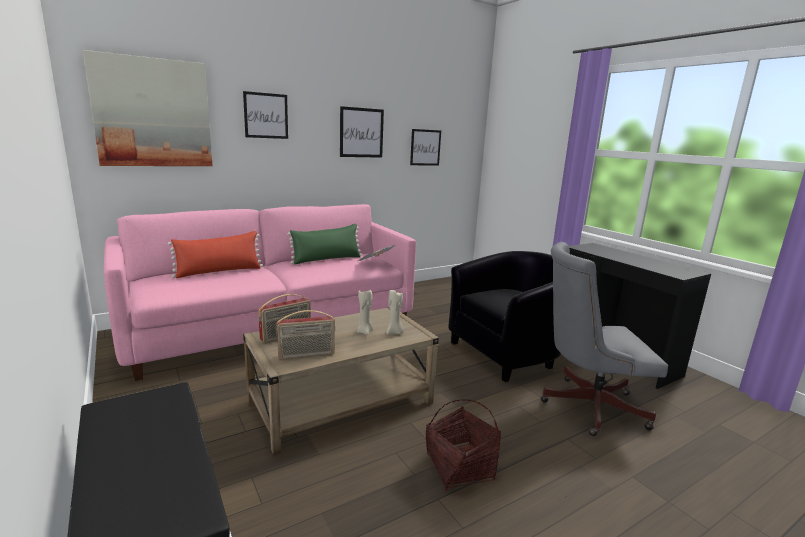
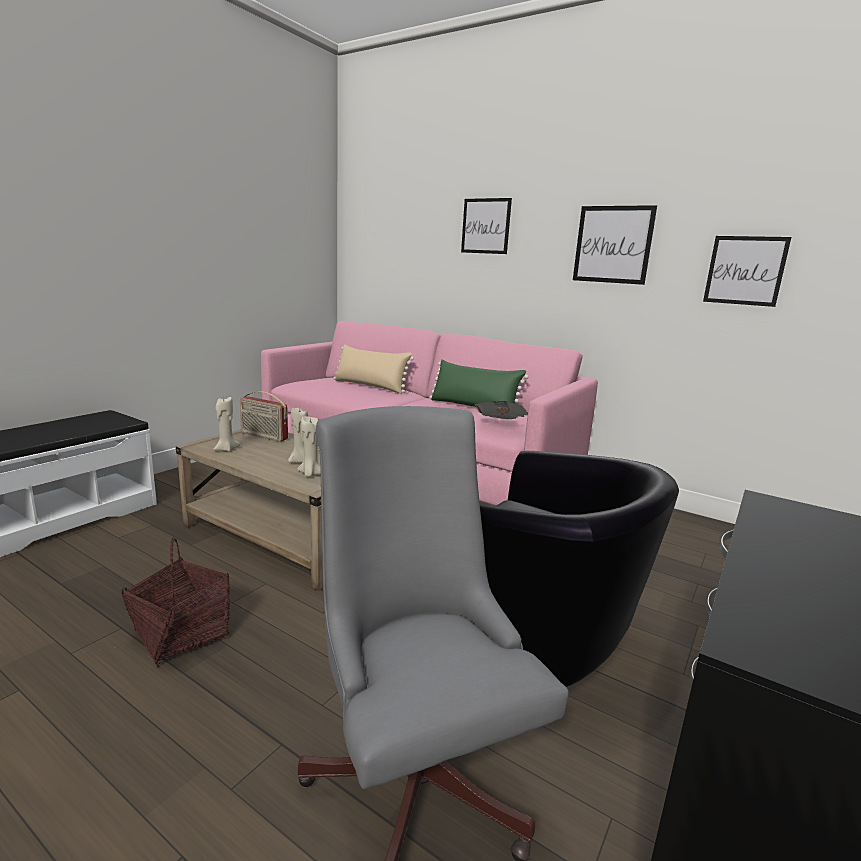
camera: 65 degrees right, 0 degrees up
(153, 113) = (390, 229): picture -> none
(219, 271) = (370, 386): red pillow -> beige pillow
(306, 355) = (226, 449): radio -> beige candle

